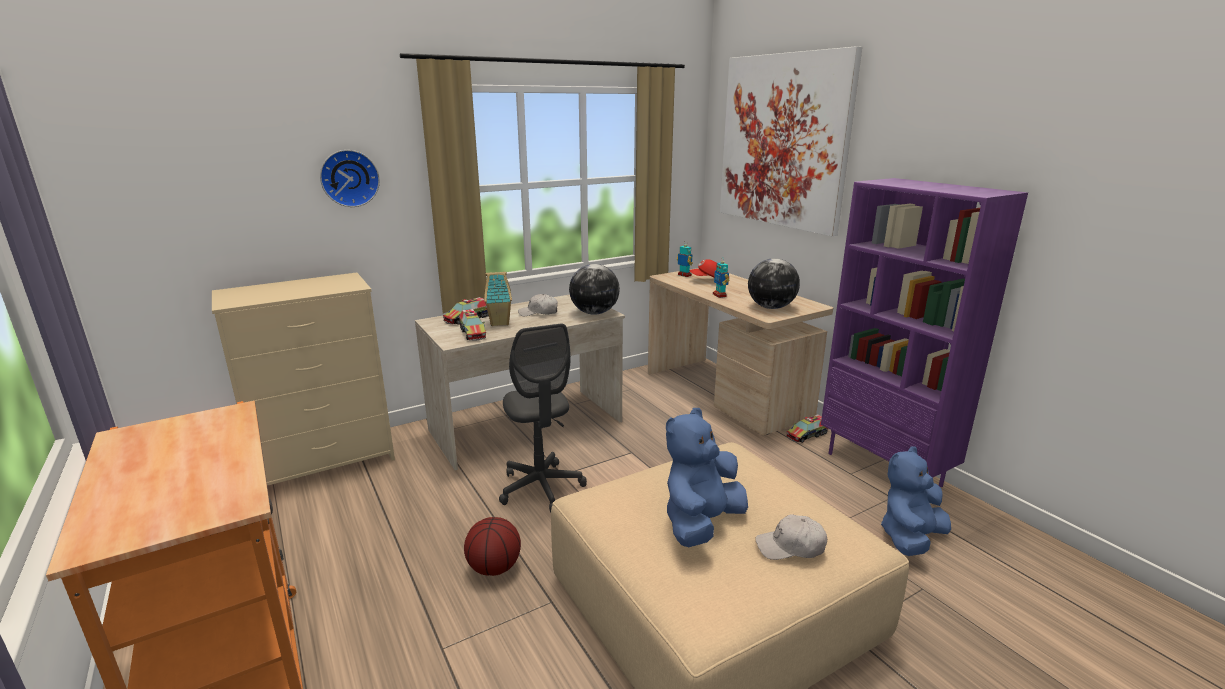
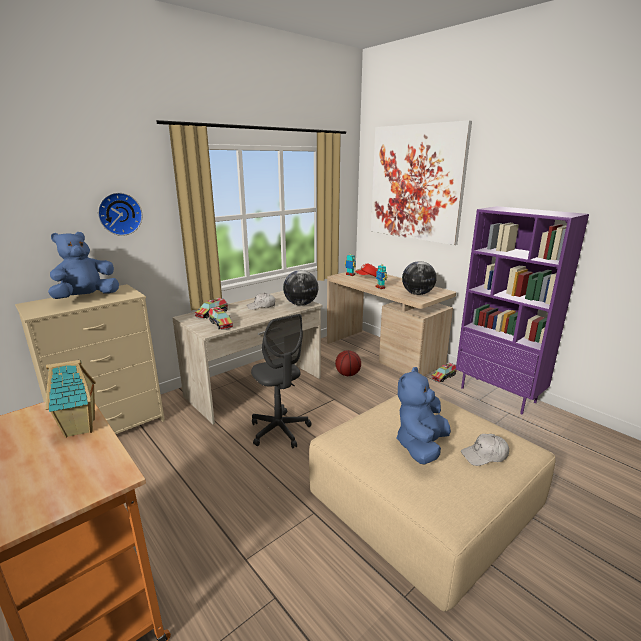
camera: 10 degrees left, 0 degrees up
(495, 567) = (265, 493): basketball -> basketball (348, 374)
(500, 323) = (237, 315): toy house -> toy house (81, 428)
(910, 538) = (529, 438): blue plush toy -> blue plush toy (86, 297)

